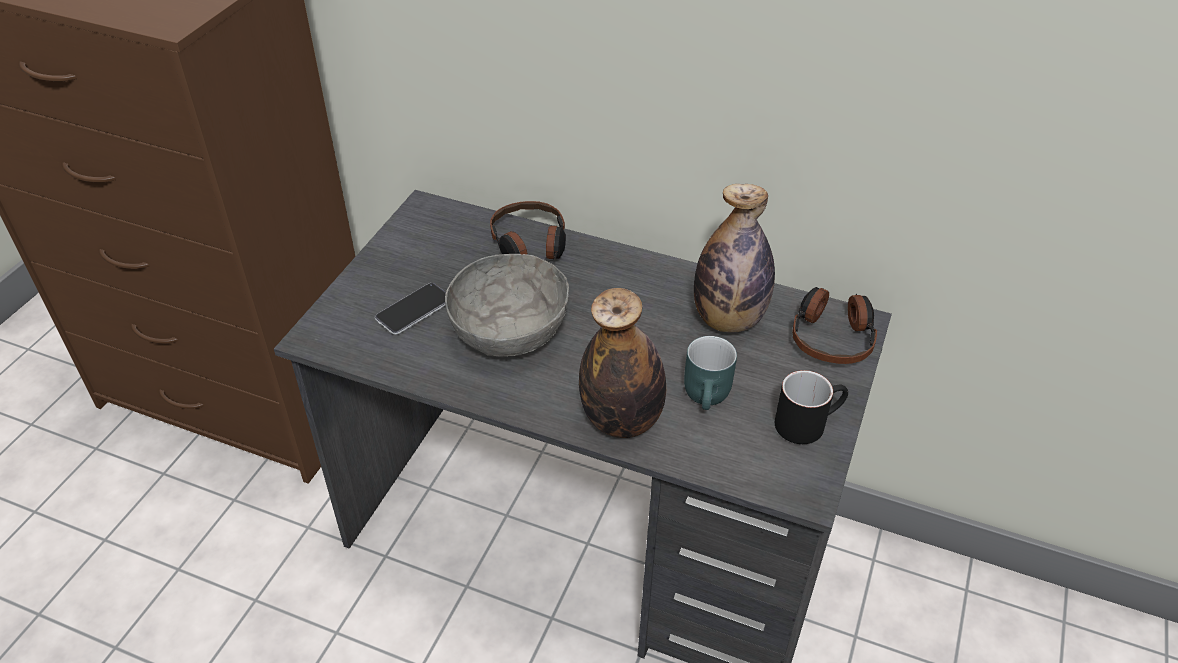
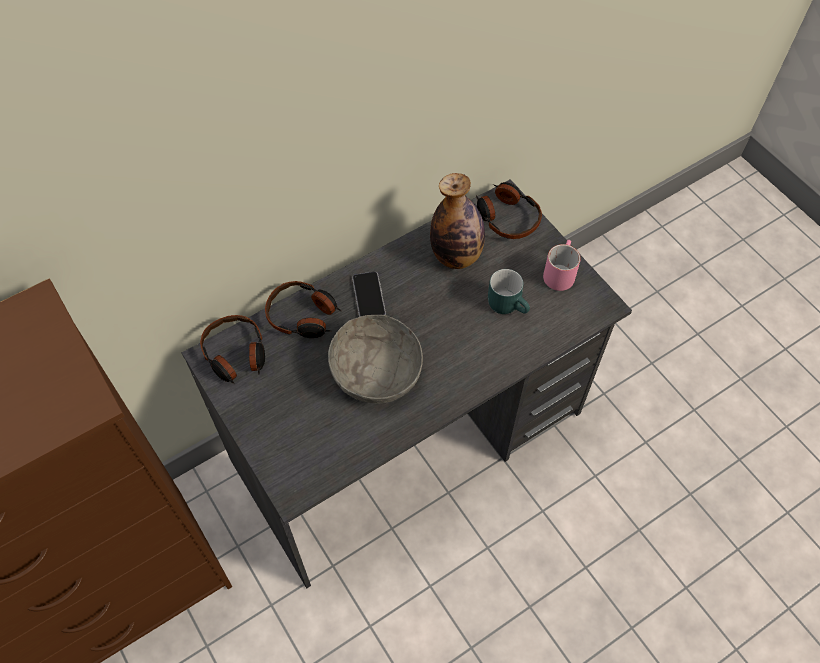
camera: 55 degrees left, 15 degrees up
(414, 310) = (314, 417): phone -> phone (369, 296)
(442, 223) = (236, 355): none -> headphones
(622, 420) = (495, 357): bottle -> none
(807, 422) = (559, 272): black mug -> pink mug

